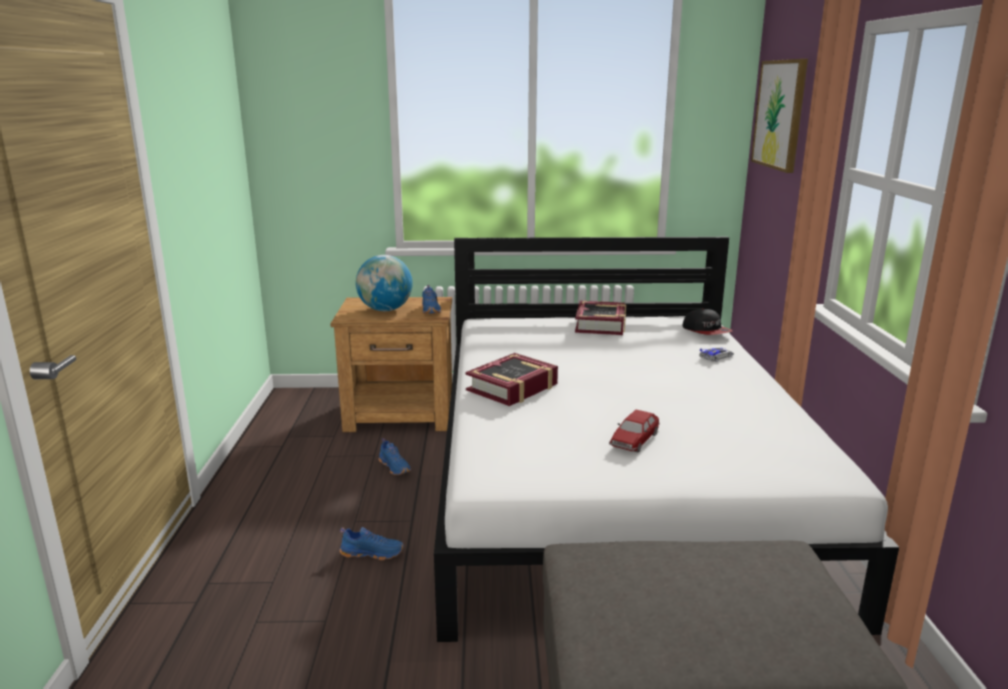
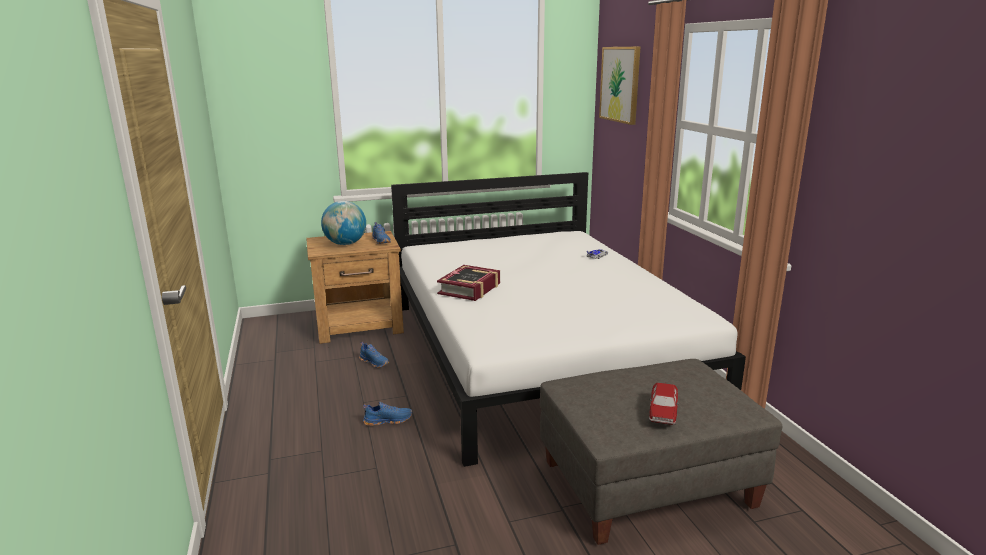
camera: 15 degrees left, 0 degrees up
(601, 325) = (507, 242): book -> none
(634, 440) = (571, 312): toy car -> toy car (663, 412)
(706, 330) = (583, 239): cap -> none

